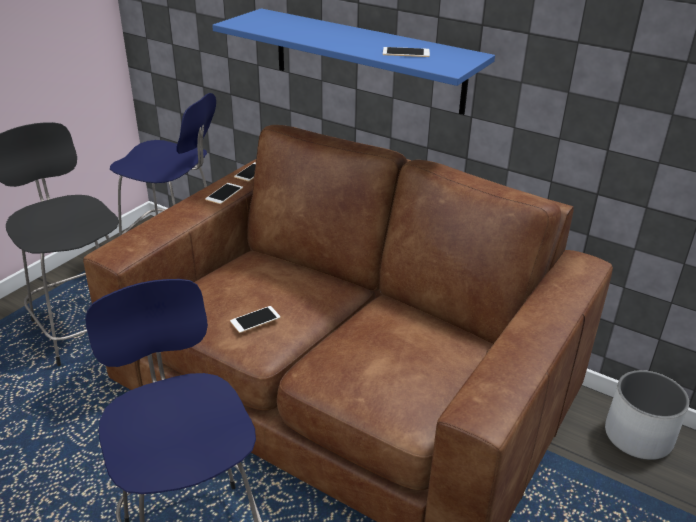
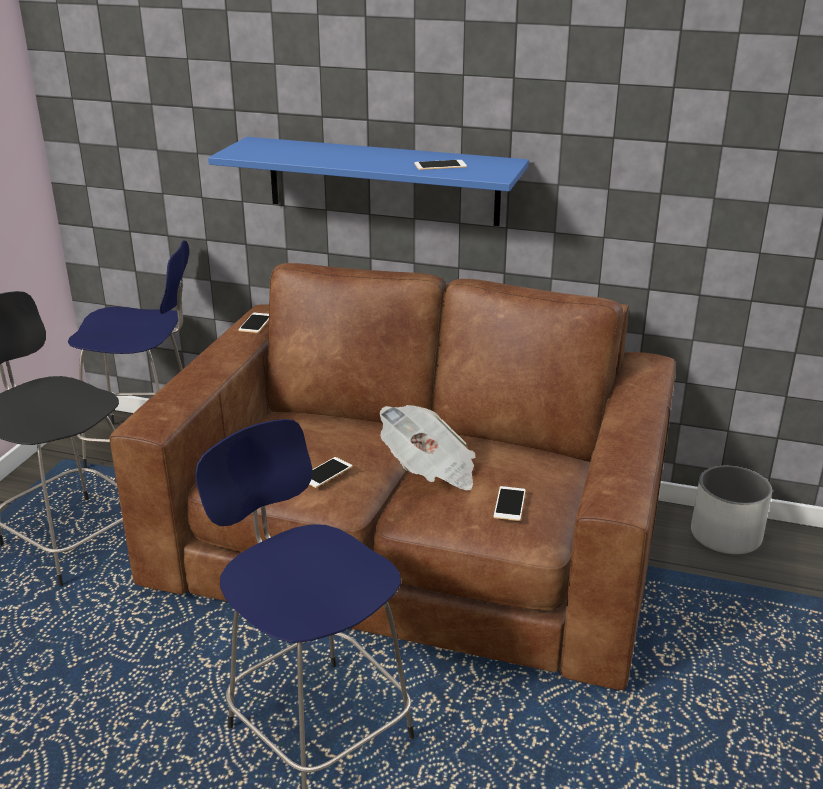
camera: 15 degrees left, 5 degrees down
(224, 193) = (237, 348): phone -> phone (509, 504)
(345, 334) = (430, 470): none -> newspaper

